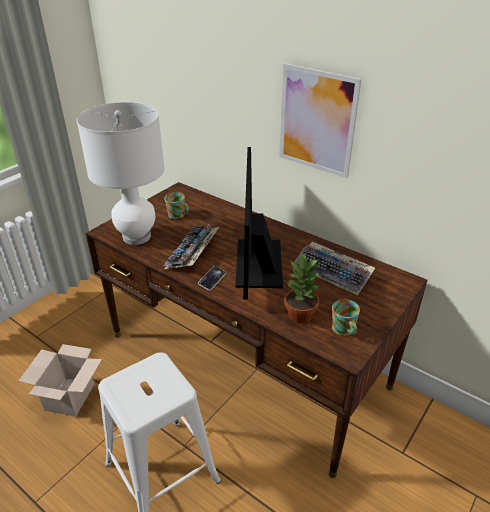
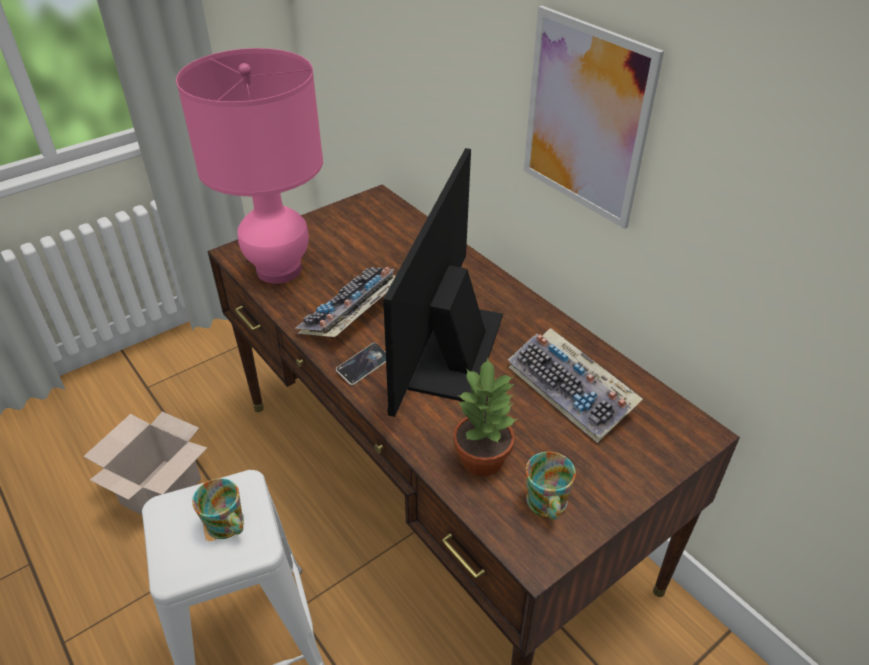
camera: 15 degrees right, 5 degrees up
(136, 237) = (279, 270): white table lamp -> pink table lamp
(178, 215) = (357, 243): mug -> mug (227, 527)

